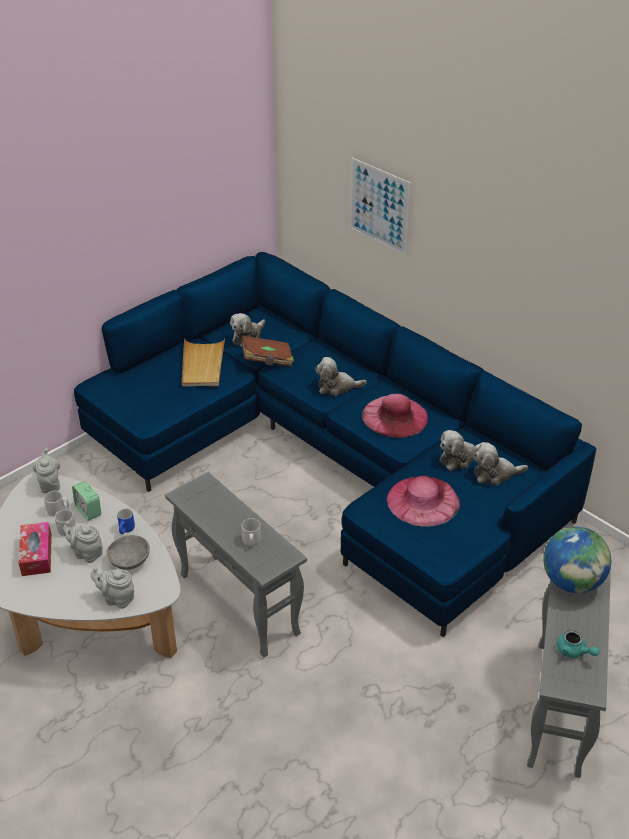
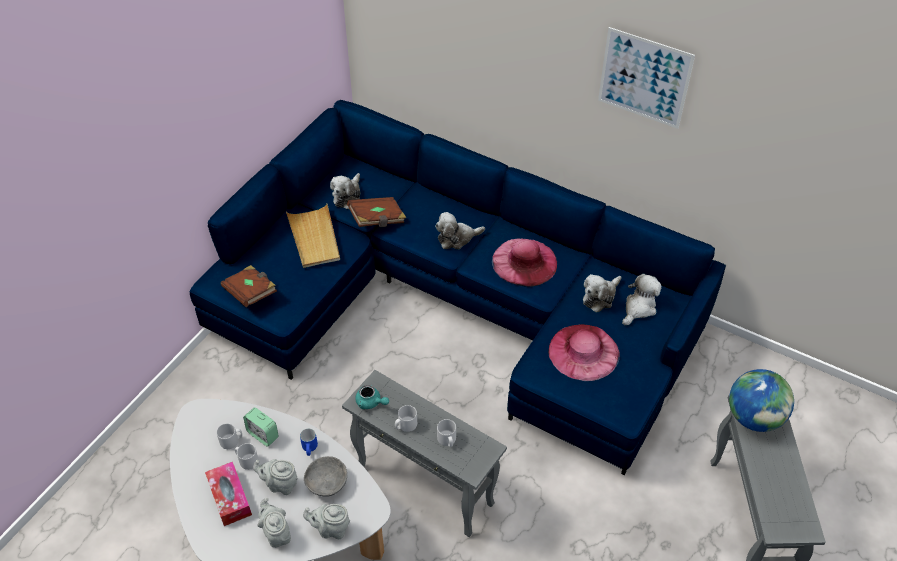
camera: 15 degrees left, 10 degrees up
(50, 484) = (210, 412): grey teapot -> grey teapot (276, 533)
(126, 398) = (251, 293): none -> brown book
(217, 521) = (405, 425): none -> grey mug
(379, 206) = (475, 52): picture -> picture (644, 78)
(495, 474) = (639, 308): plush toy -> plush toy turned 150 degrees clockwise
(574, 651) = (780, 491): turquoise teapot -> turquoise teapot (371, 402)

